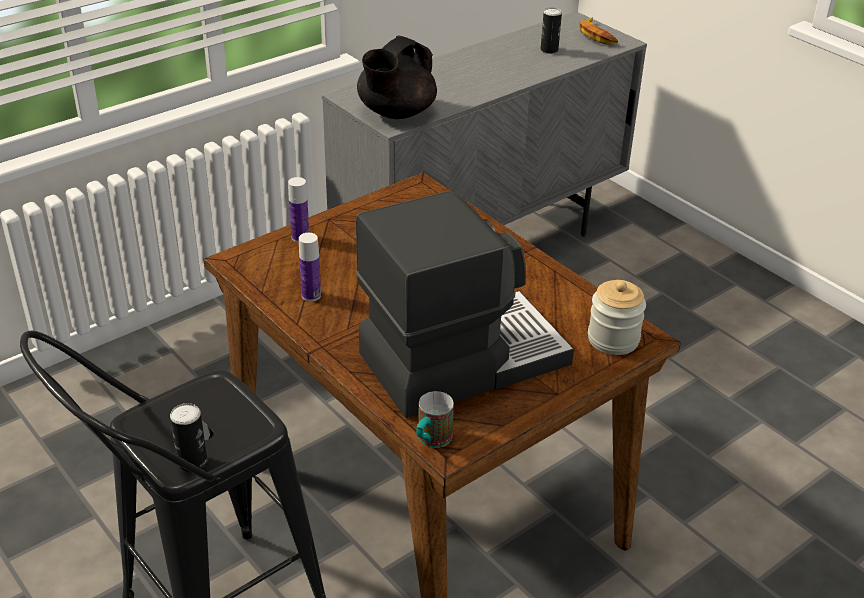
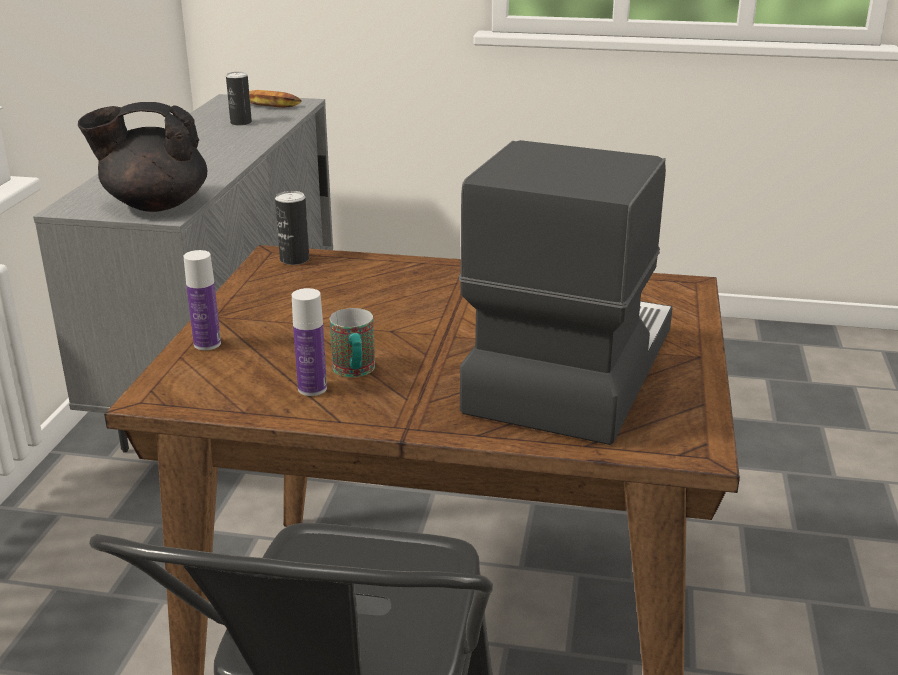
camera: 40 degrees left, 10 degrees down
(192, 462) = (416, 644): can -> can (294, 259)
(395, 113) = (154, 205): black teapot -> black teapot turned 90 degrees clockwise
(431, 441) = (669, 451): mug -> mug (355, 372)
(613, 339) = (666, 297): jar -> none

